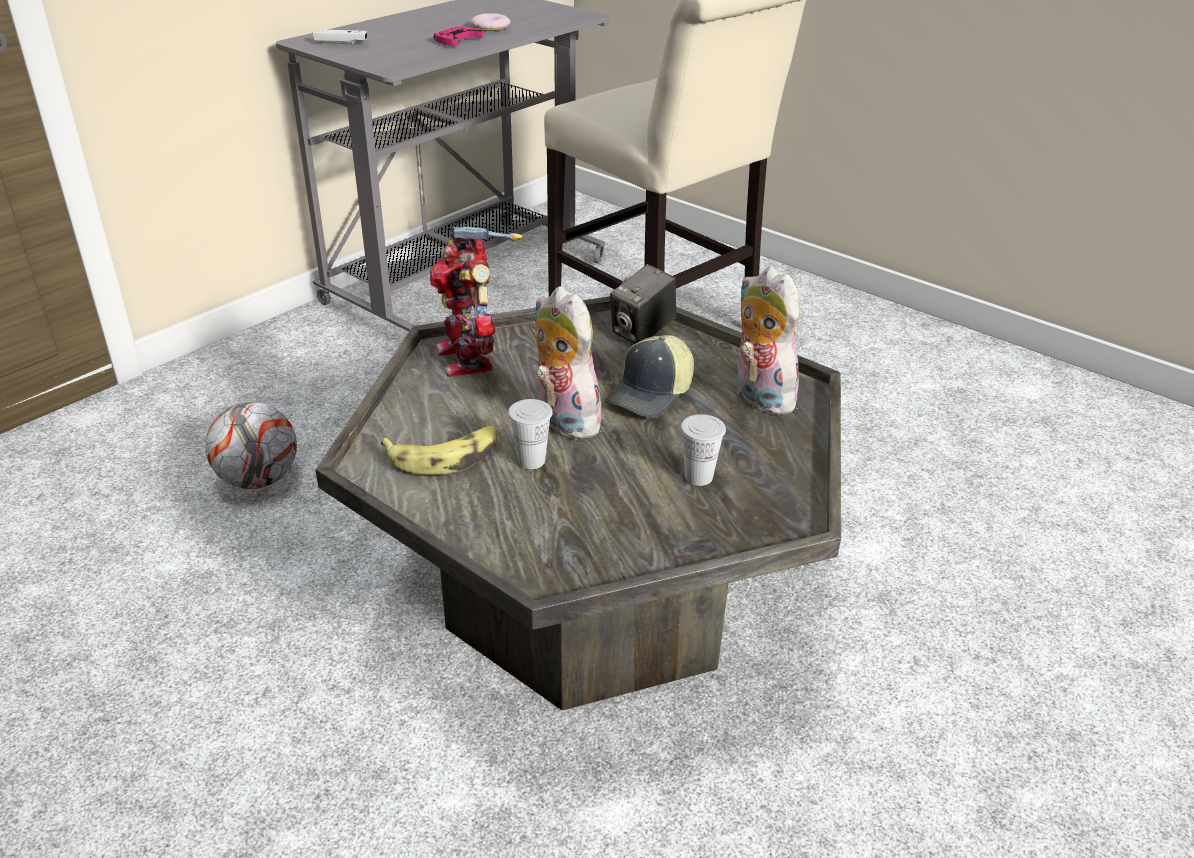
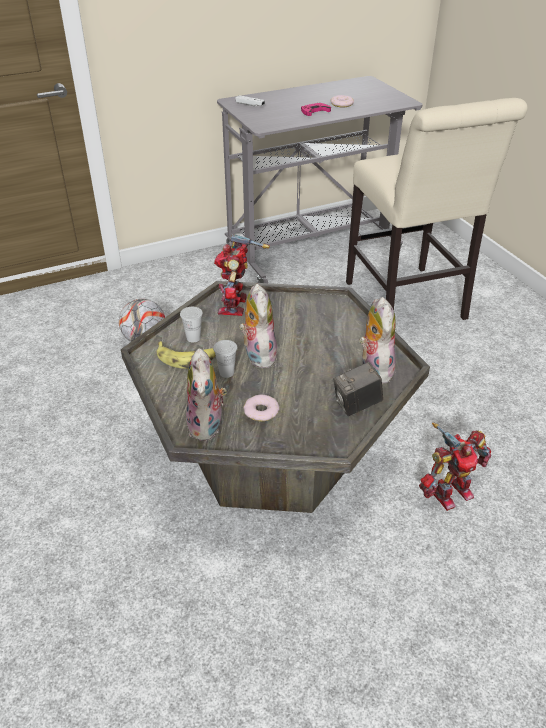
camera: 25 degrees right, 5 degrees up
(563, 552) = (208, 426): none -> plush toy
(634, 503) = (261, 411): none -> donut
(642, 333) = (337, 313): camera -> camera (356, 405)
(651, 394) = (315, 351): cap -> none
(698, 477) = (305, 406): white cup -> white cup (193, 338)
(892, 572) = (449, 492): none -> toy robot

